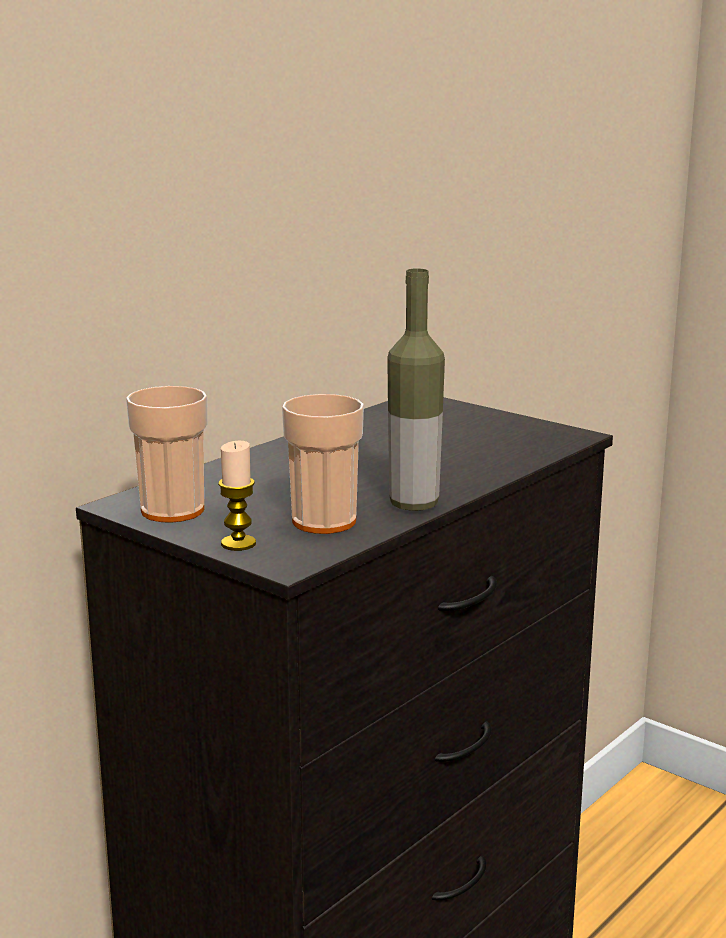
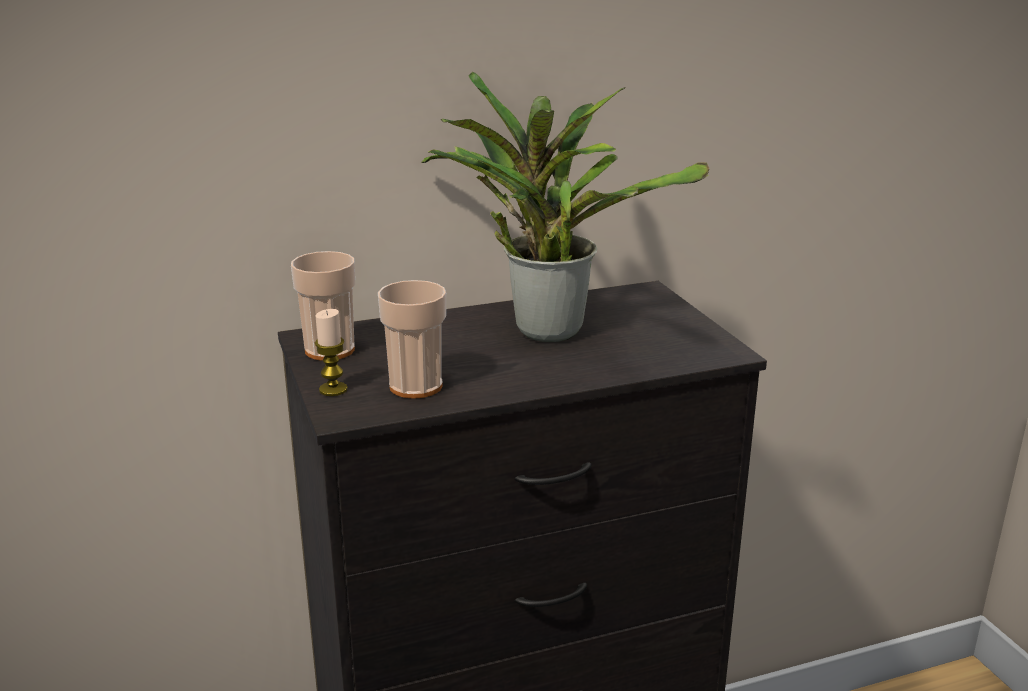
camera: 30 degrees right, 5 degrees up
(371, 448) = (543, 328): none -> potted plant
(414, 505) = (501, 388): bottle -> none

